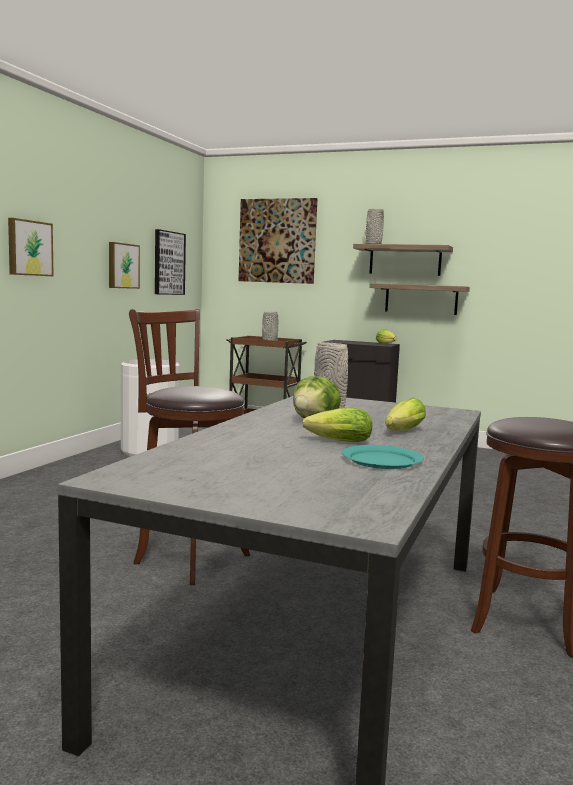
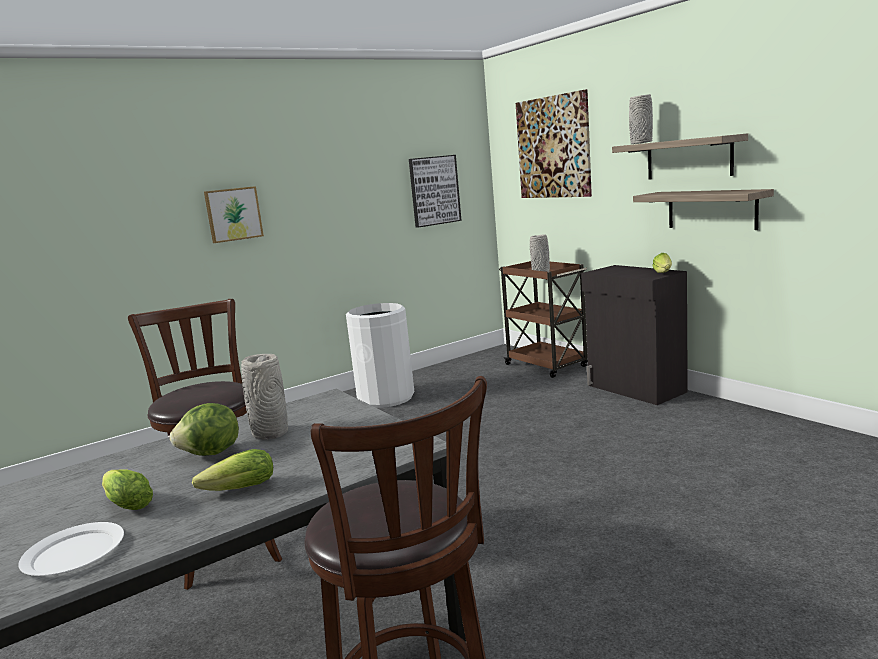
camera: 35 degrees right, 5 degrees up
(122, 266) = (362, 207): picture -> none
(382, 460) = (75, 553): turquoise plate -> white plate

